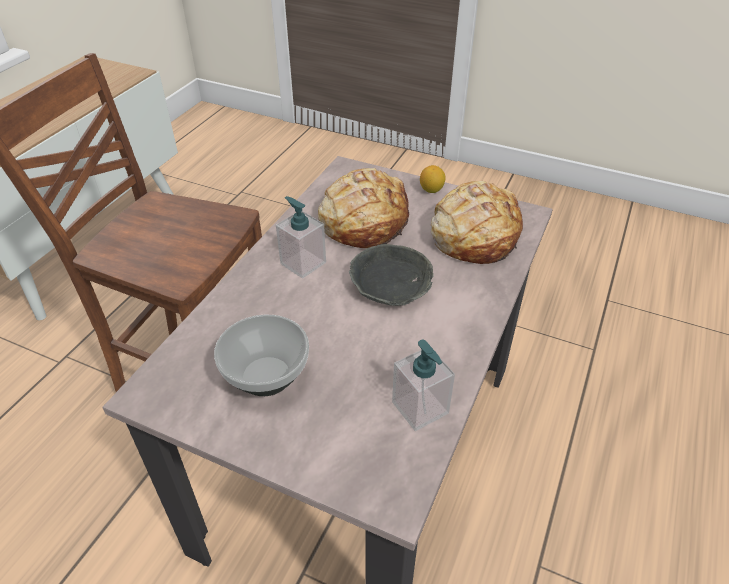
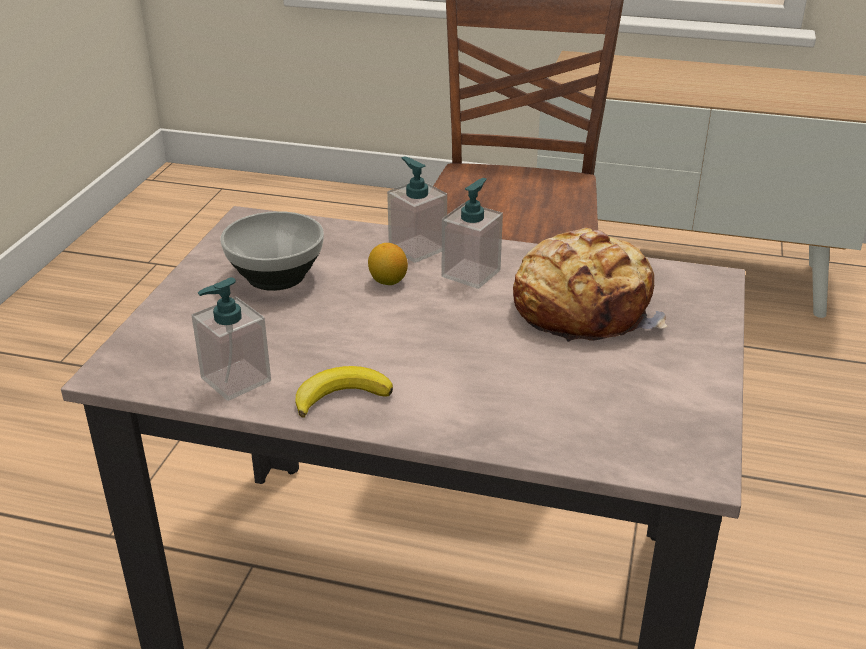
camera: 80 degrees right, 10 degrees down
(253, 286) = (417, 248): none -> soap dispenser
(391, 285) = (451, 341): grey bowl -> none
(431, 190) = (706, 361): lemon -> lemon (388, 281)
(448, 346) = (341, 396): none -> banana
(474, 235) = (600, 410): bread -> none

